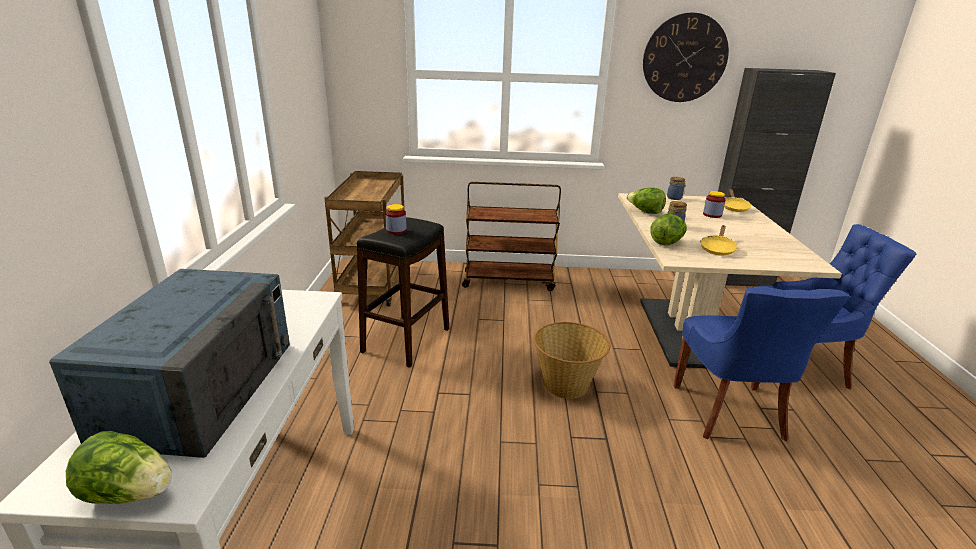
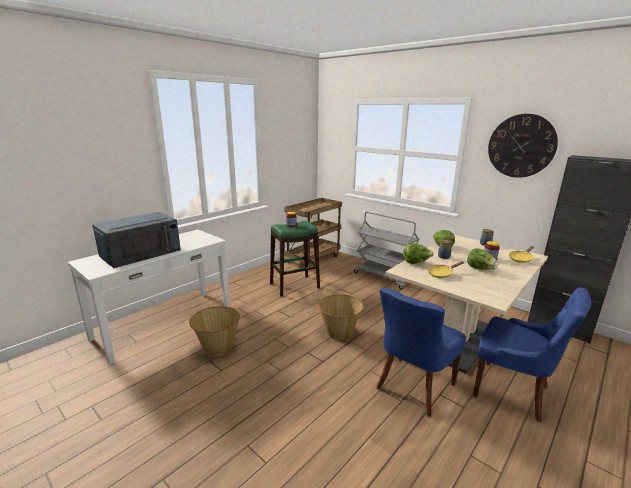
camera: 40 degrees right, 5 degrees down
(130, 493) = (90, 268): lettuce -> lettuce (480, 269)
(406, 340) = (294, 286): black stool -> green stool
(433, 510) = (217, 347): none -> basket
(509, 281) = (384, 277): brown cart -> grey cart

